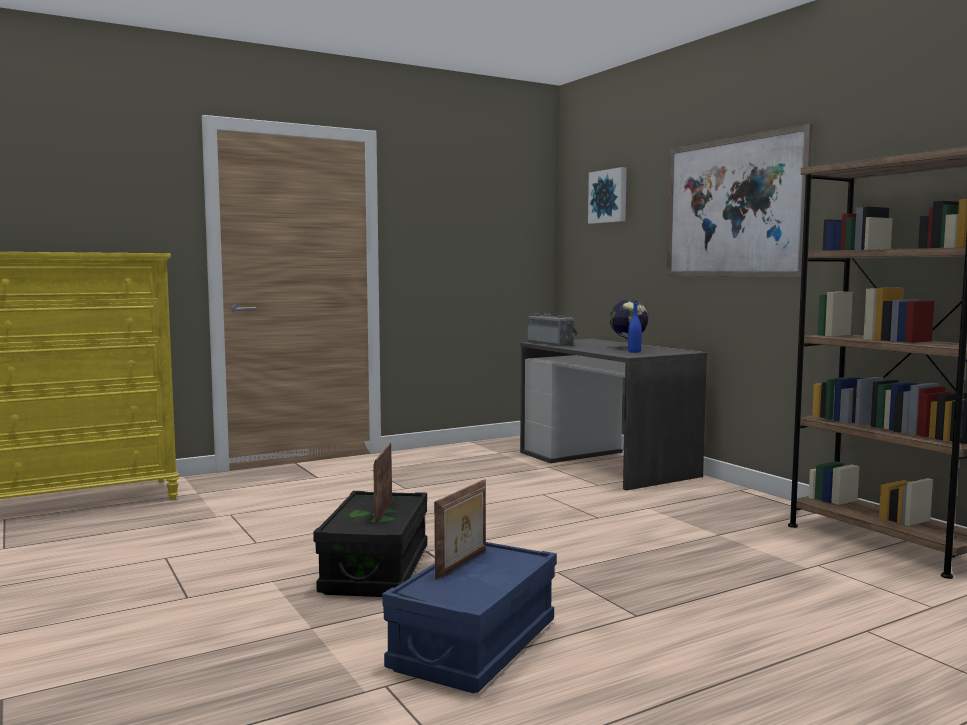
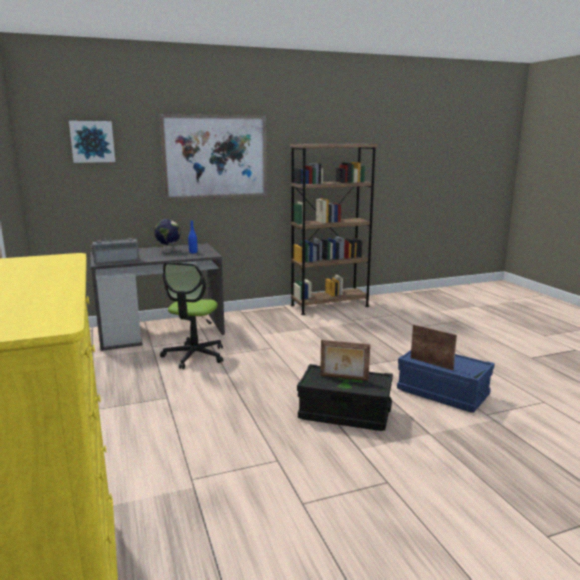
camera: 80 degrees left, 10 degrees up
(532, 485) = (194, 356): none -> office chair

